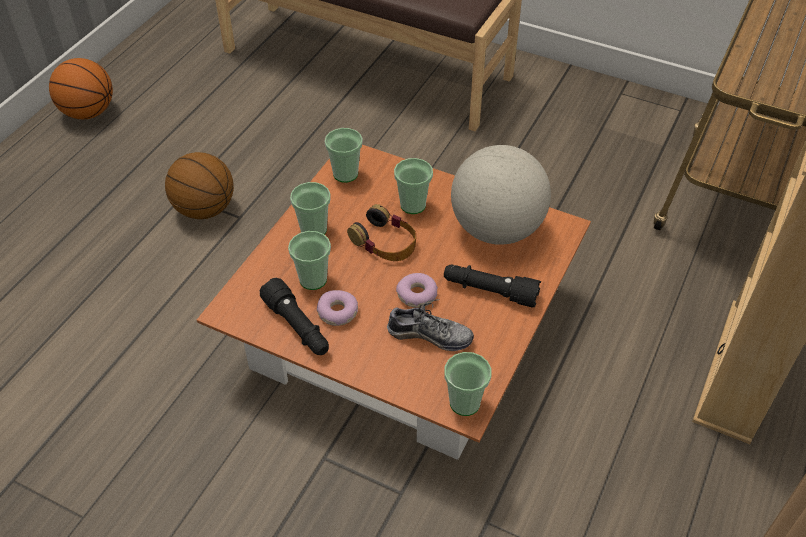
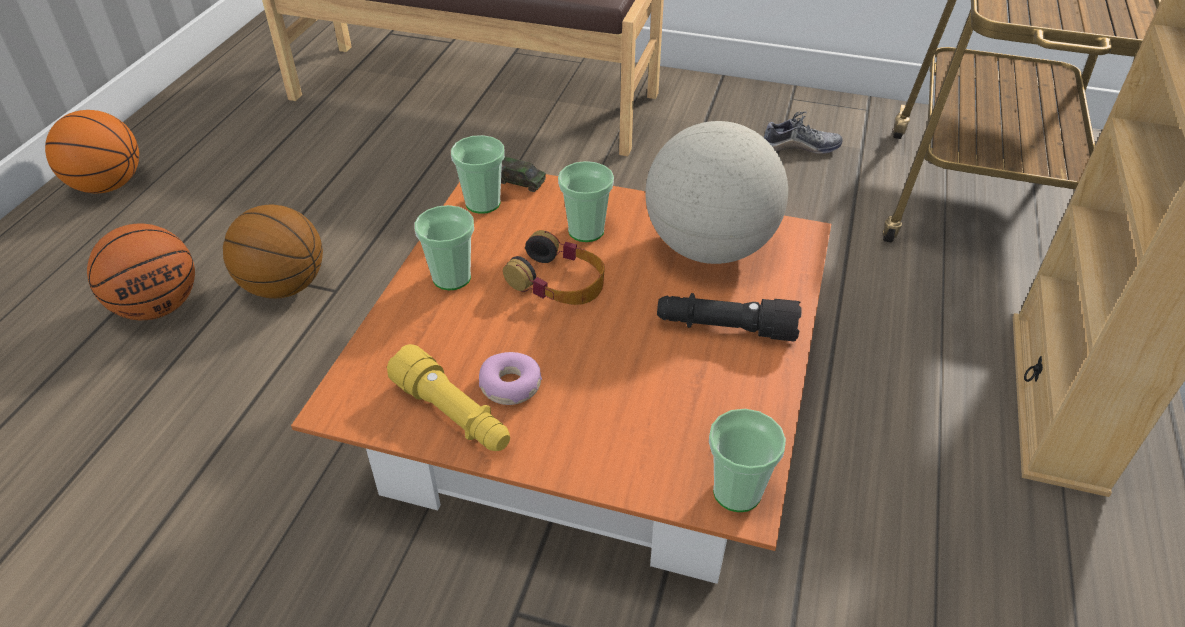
camera: 10 degrees left, 5 degrees down
(117, 214) = (158, 306): none -> basketball
(297, 327) = (453, 415): black flashlight -> yellow flashlight
(313, 279) = (464, 344): cup -> none
(374, 159) = (519, 181): none -> toy car
(417, 295) = (622, 346): donut -> none
(429, 335) = (656, 400): shoe -> shoe (800, 147)

